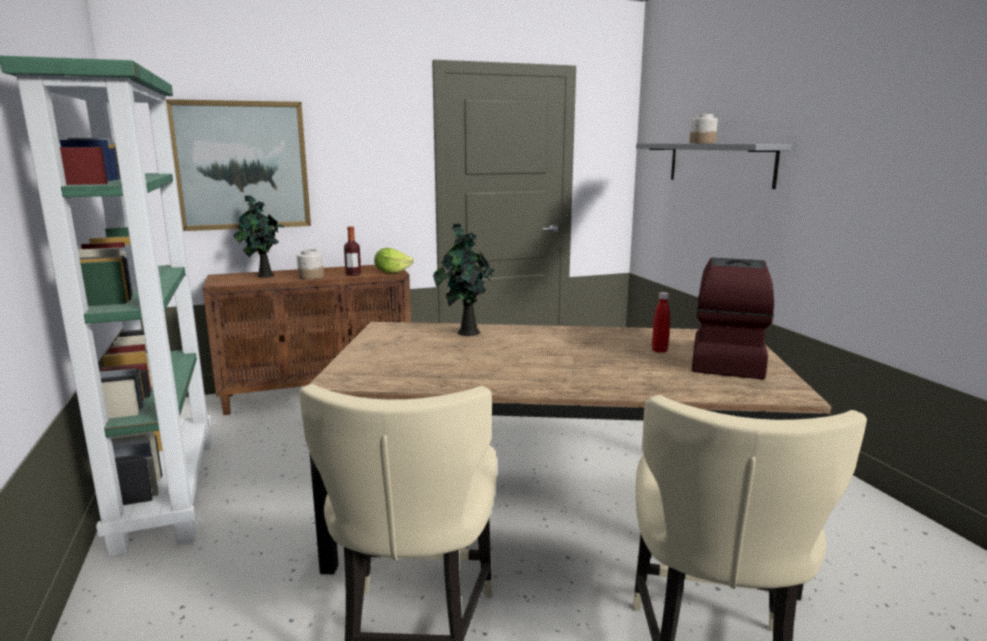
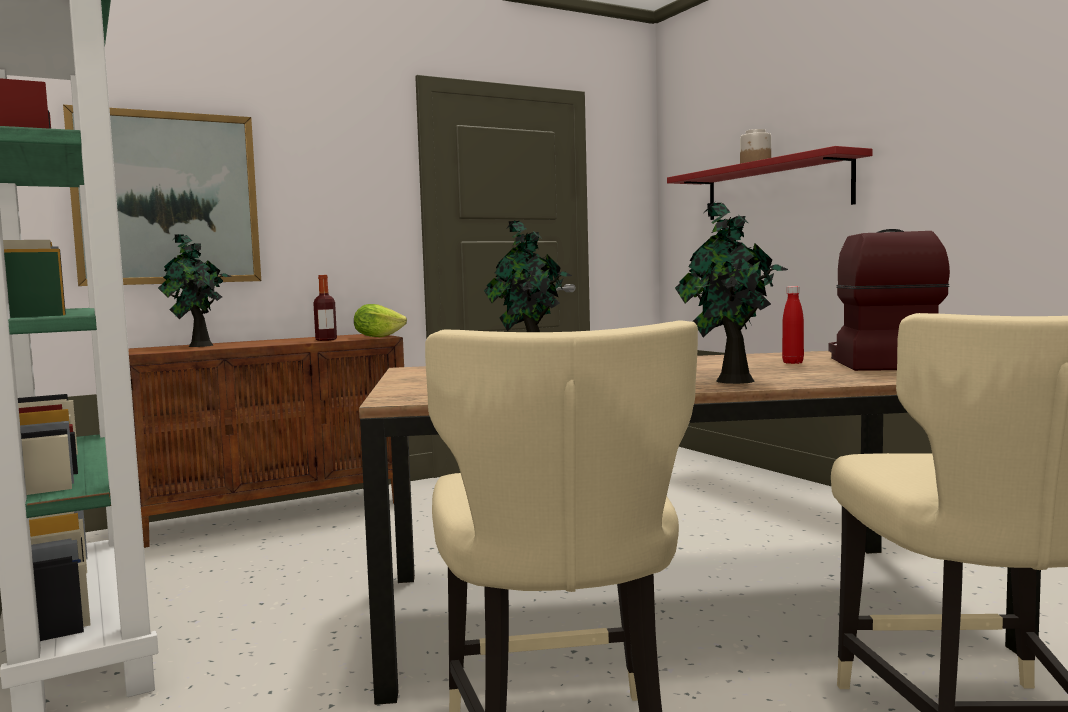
camera: 10 degrees left, 10 degrees down
(311, 277) = (269, 343): jar -> none
(584, 379) = (731, 381): none -> potted plant
(719, 163) = (776, 189): grey shelf -> red shelf

